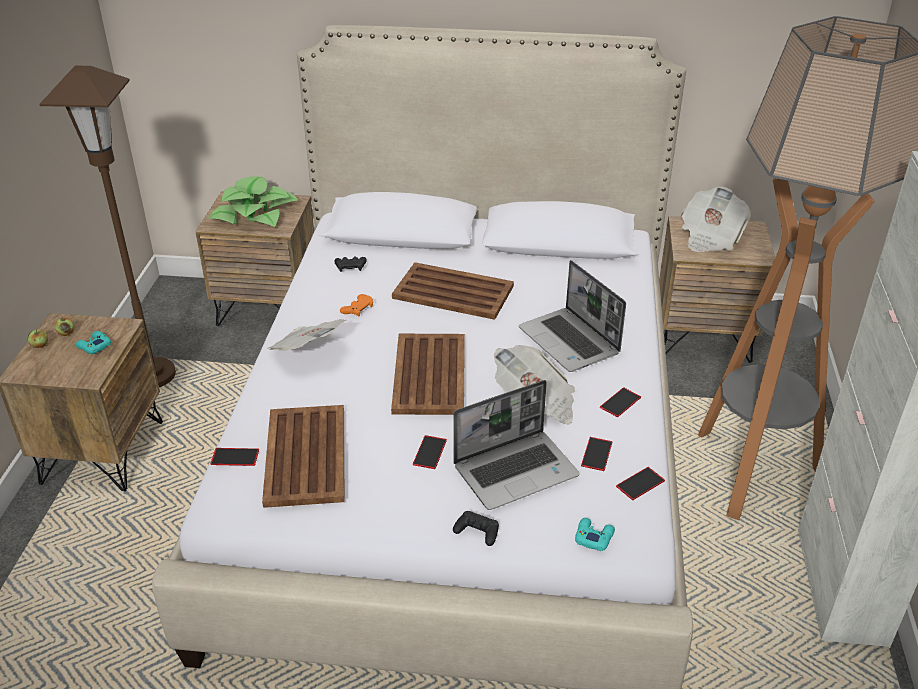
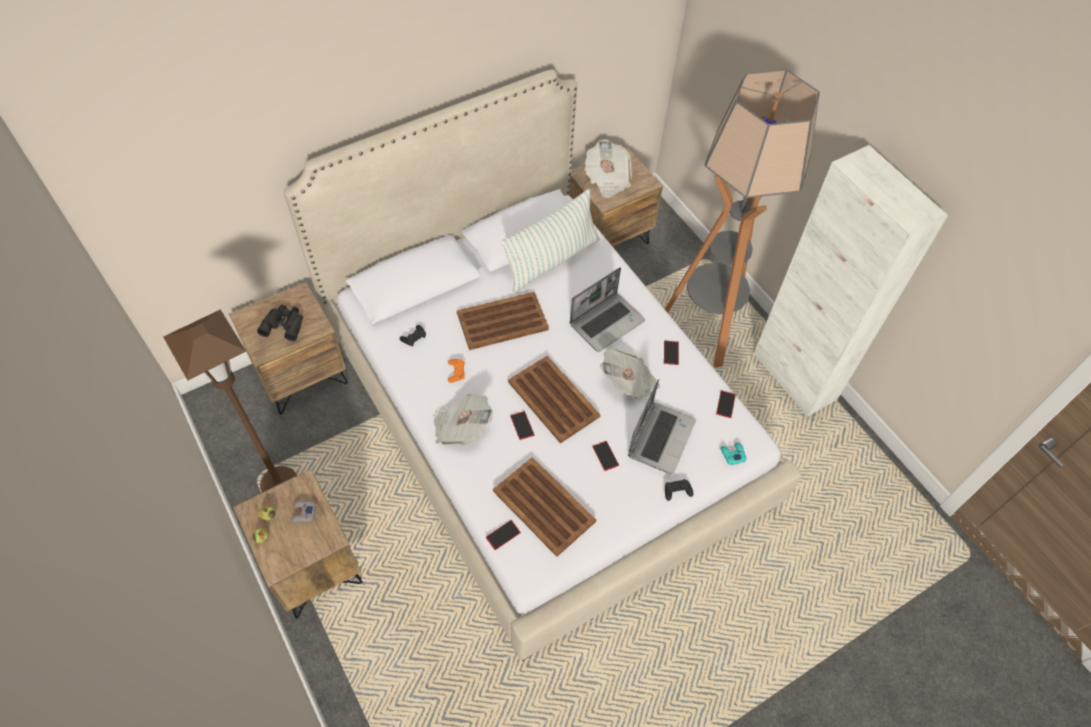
camera: 40 degrees left, 20 degrees up
(94, 346) = (303, 513): turquoise game controller -> grey game controller
(254, 215) = (284, 324): potted plant -> black binoculars
(565, 269) = (552, 260): none -> pillow
(570, 342) = (607, 322): laptop -> laptop turned 60 degrees counterclockwise
(596, 454) = (689, 398): phone -> phone (522, 425)

